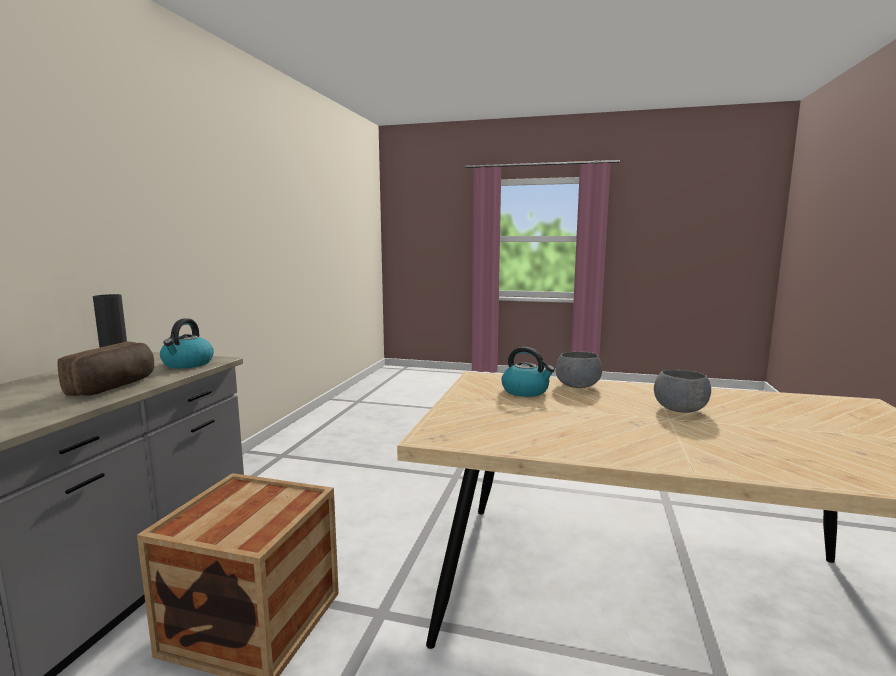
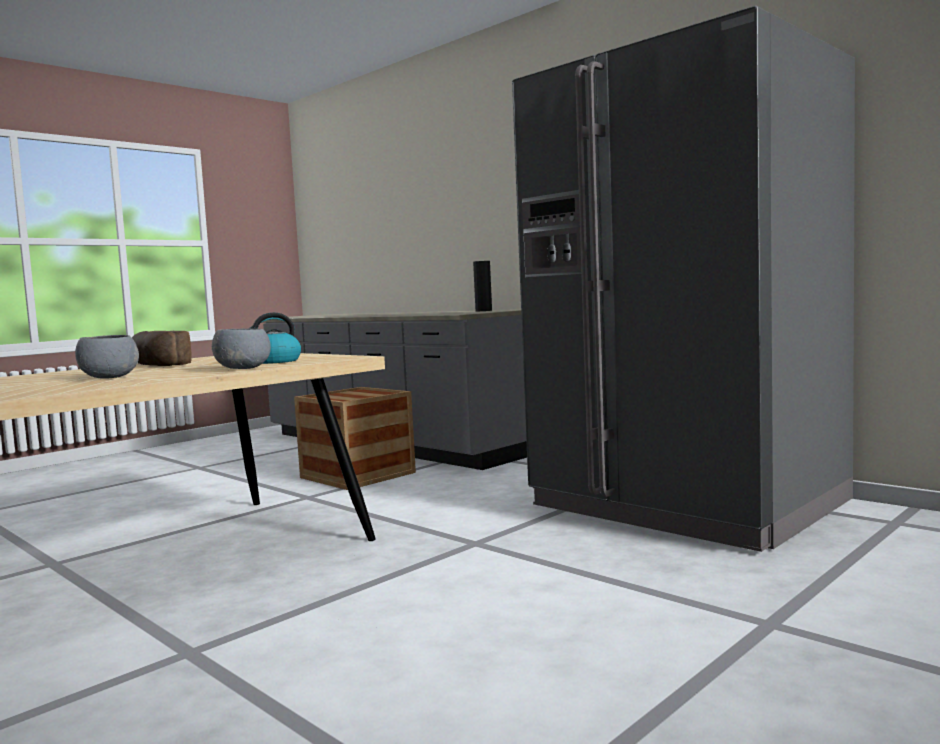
camera: 120 degrees right, 5 degrees down
(115, 386) = (415, 314): bread -> bread (158, 365)
(188, 364) = (456, 313): kettle -> none
(341, 436) = (688, 504): none -> grey fridge

